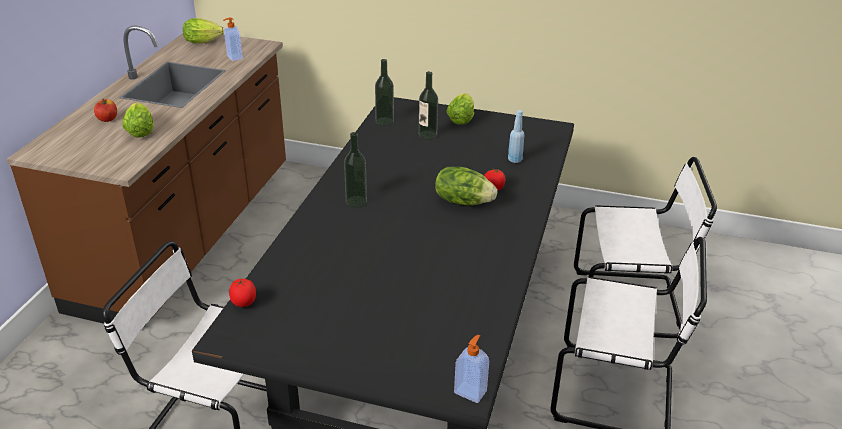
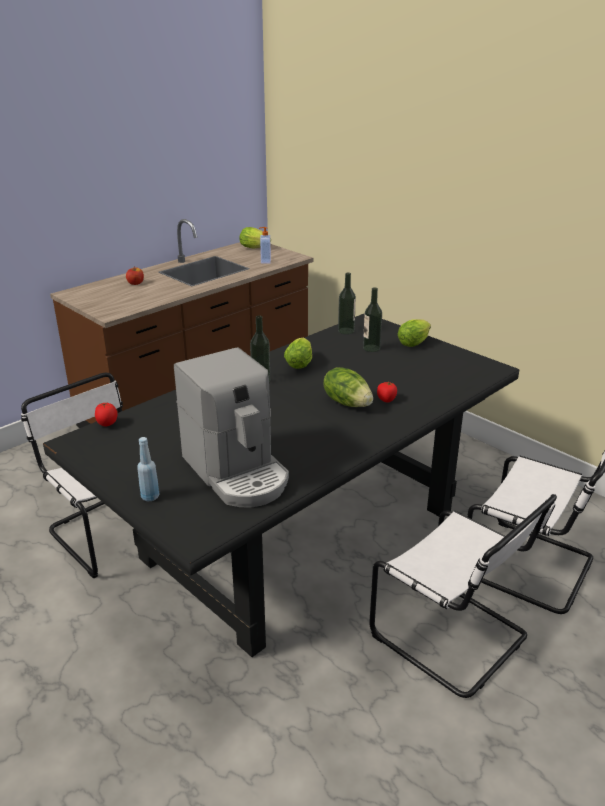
camera: 30 degrees right, 5 degrees down
(140, 131) = (148, 294): lettuce -> lettuce (300, 363)
(435, 309) = (237, 472): none -> coffee machine
(470, 391) = (198, 539): soap dispenser -> none
(515, 160) = (428, 384): blue bottle -> blue bottle (150, 497)

